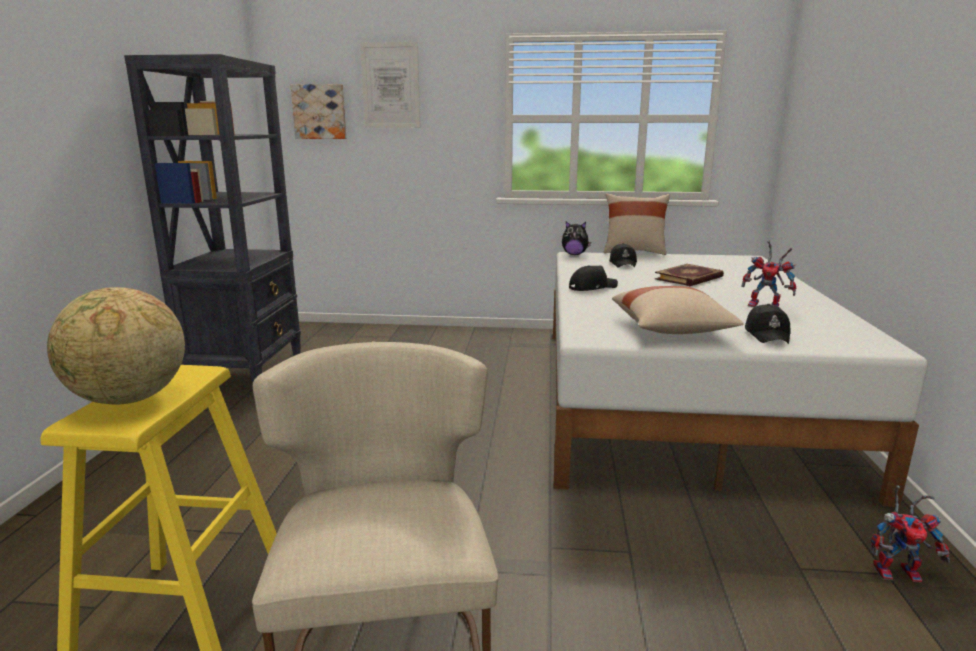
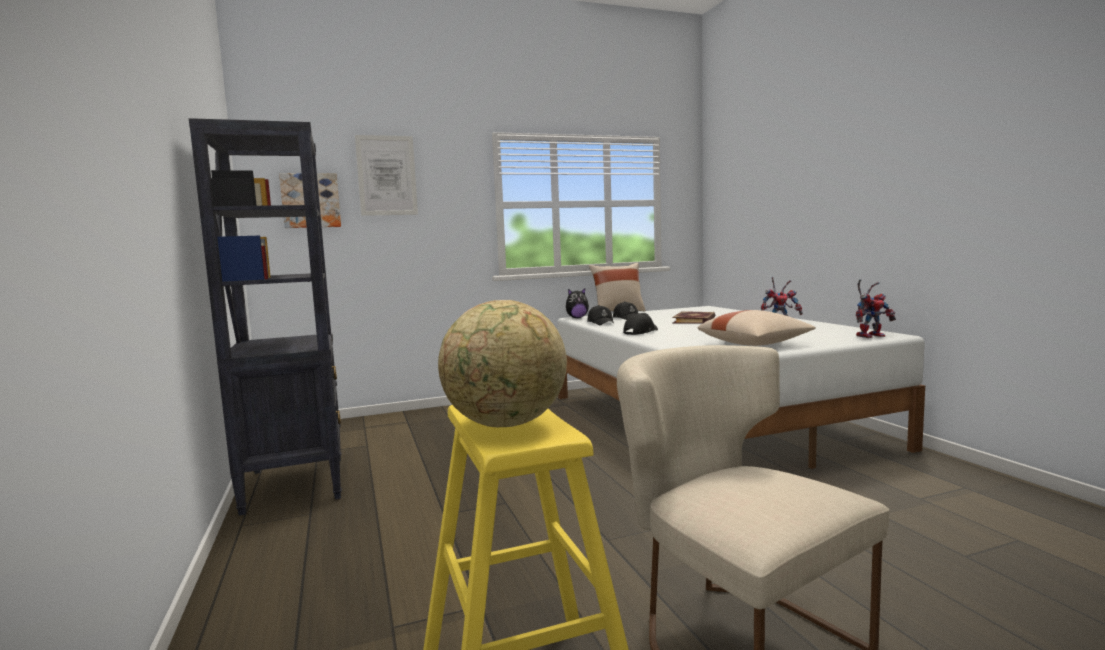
camera: 25 degrees left, 10 degrees down
(767, 334) = (816, 338): black cap -> black cap (601, 322)
(898, 571) = (969, 484): toy robot -> toy robot (870, 336)

